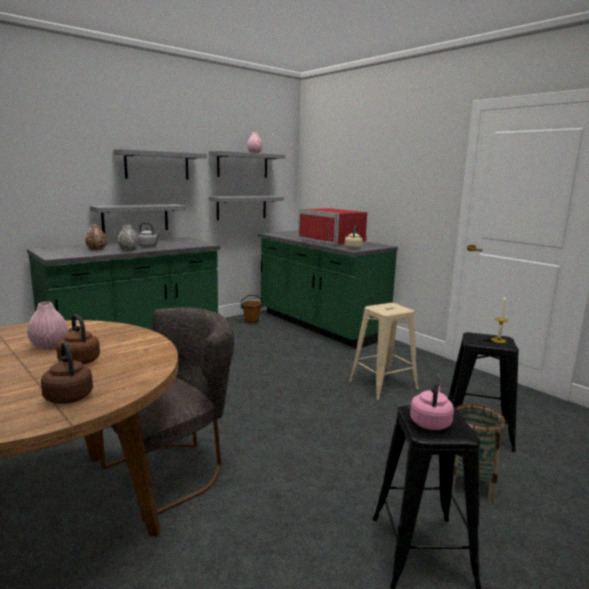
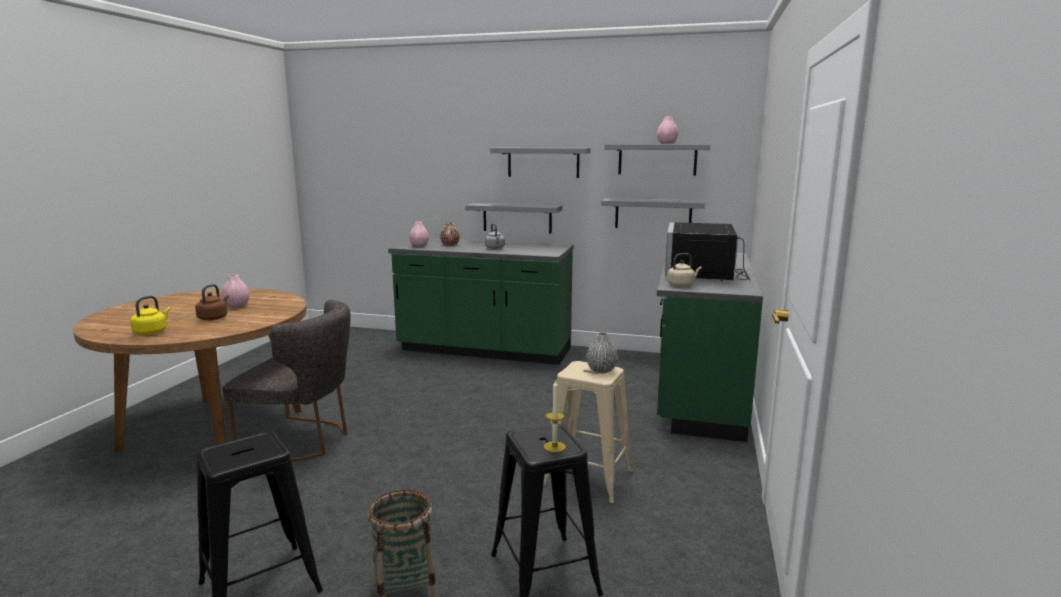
camera: 55 degrees right, 0 degrees up
(68, 396) = (152, 332): brown kettle -> yellow kettle
(69, 253) = (419, 246): none -> pink vase
(128, 250) = (466, 249): grey vase -> grey vase (601, 370)
(251, 322) = (635, 362): brown bucket -> none
(334, 241) = (705, 273): red microwave -> black microwave
(430, 422) = (240, 448): pink kettle -> none

